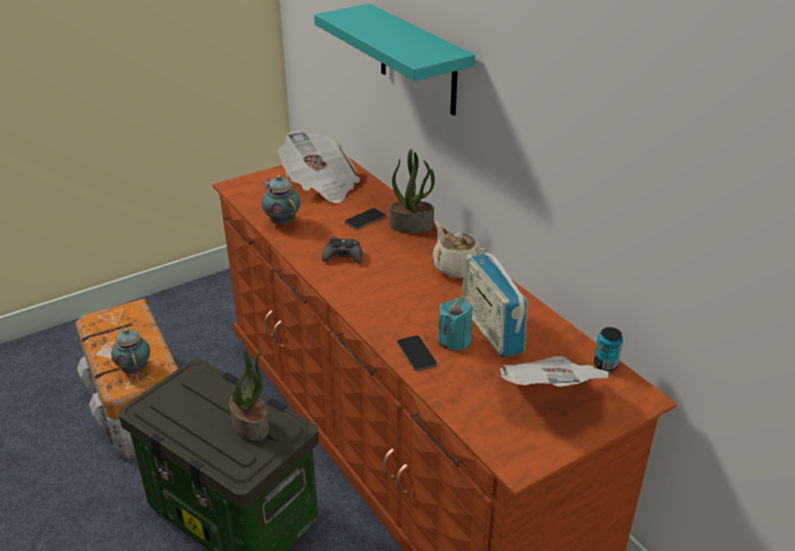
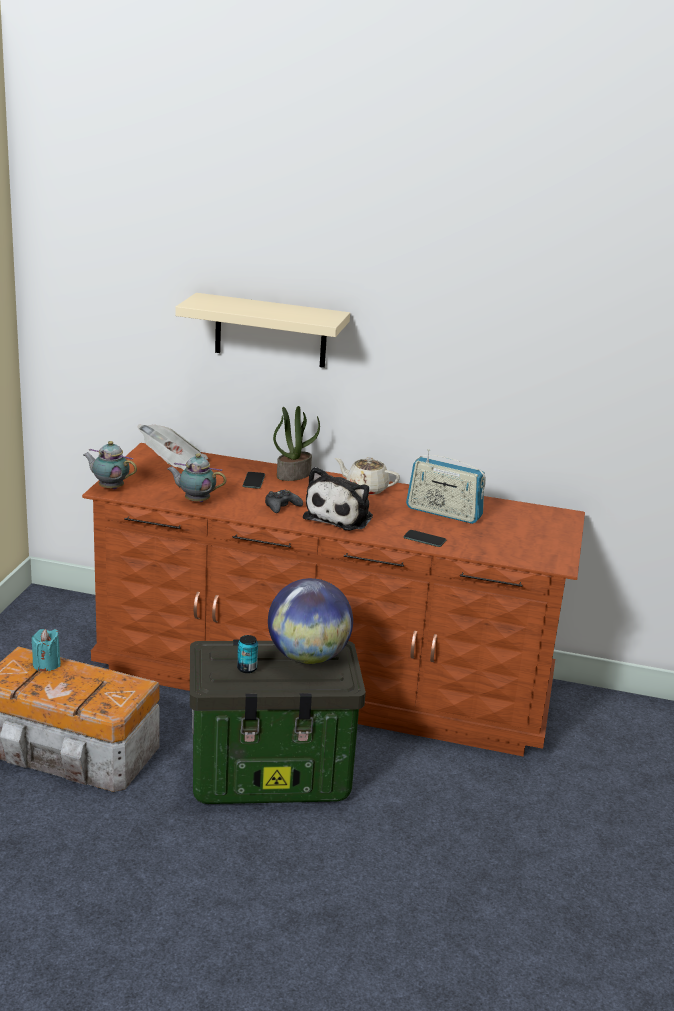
camera: 45 degrees left, 10 degrees down
(135, 368) = (104, 691): teapot -> teapot (109, 488)
(251, 425) = (308, 657): potted plant -> globe
(378, 290) = (341, 516): none -> plush toy
(417, 60) = (270, 331): turquoise shelf -> beige shelf
(454, 340) = (433, 525): turquoise candle -> turquoise candle (46, 664)
(549, 393) = (523, 530): newspaper -> none
(605, 365) = (528, 507): can -> can (247, 668)

